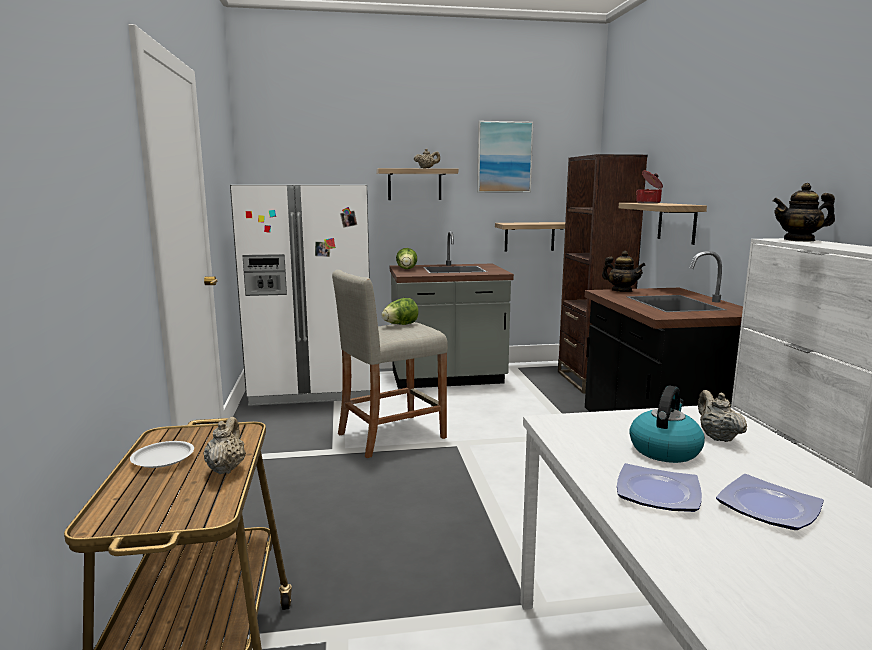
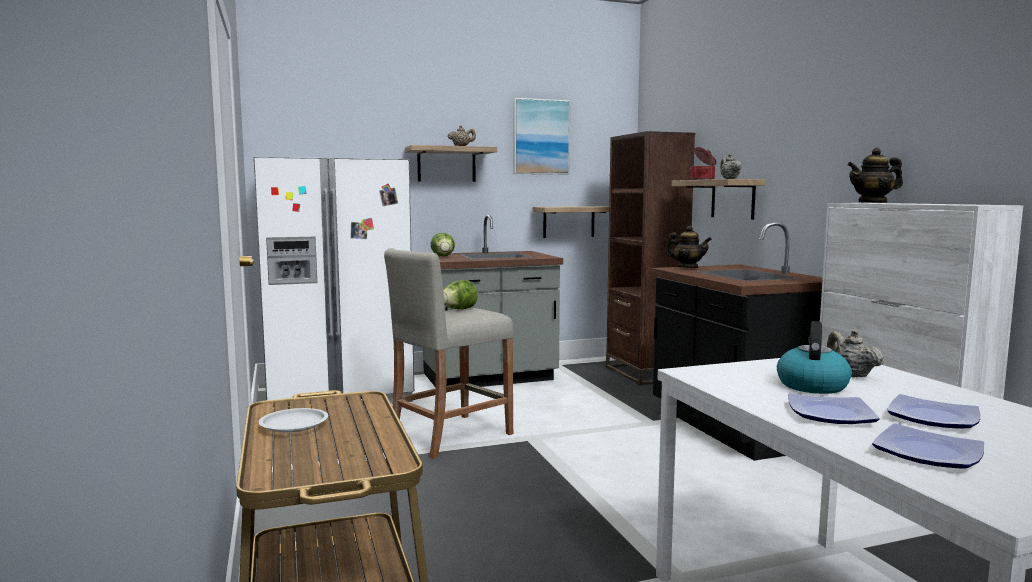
camera: 10 degrees left, 5 degrees down
(226, 468) = (375, 428): beige teapot -> beige teapot (729, 179)
(725, 561) = (925, 453): none -> plate

